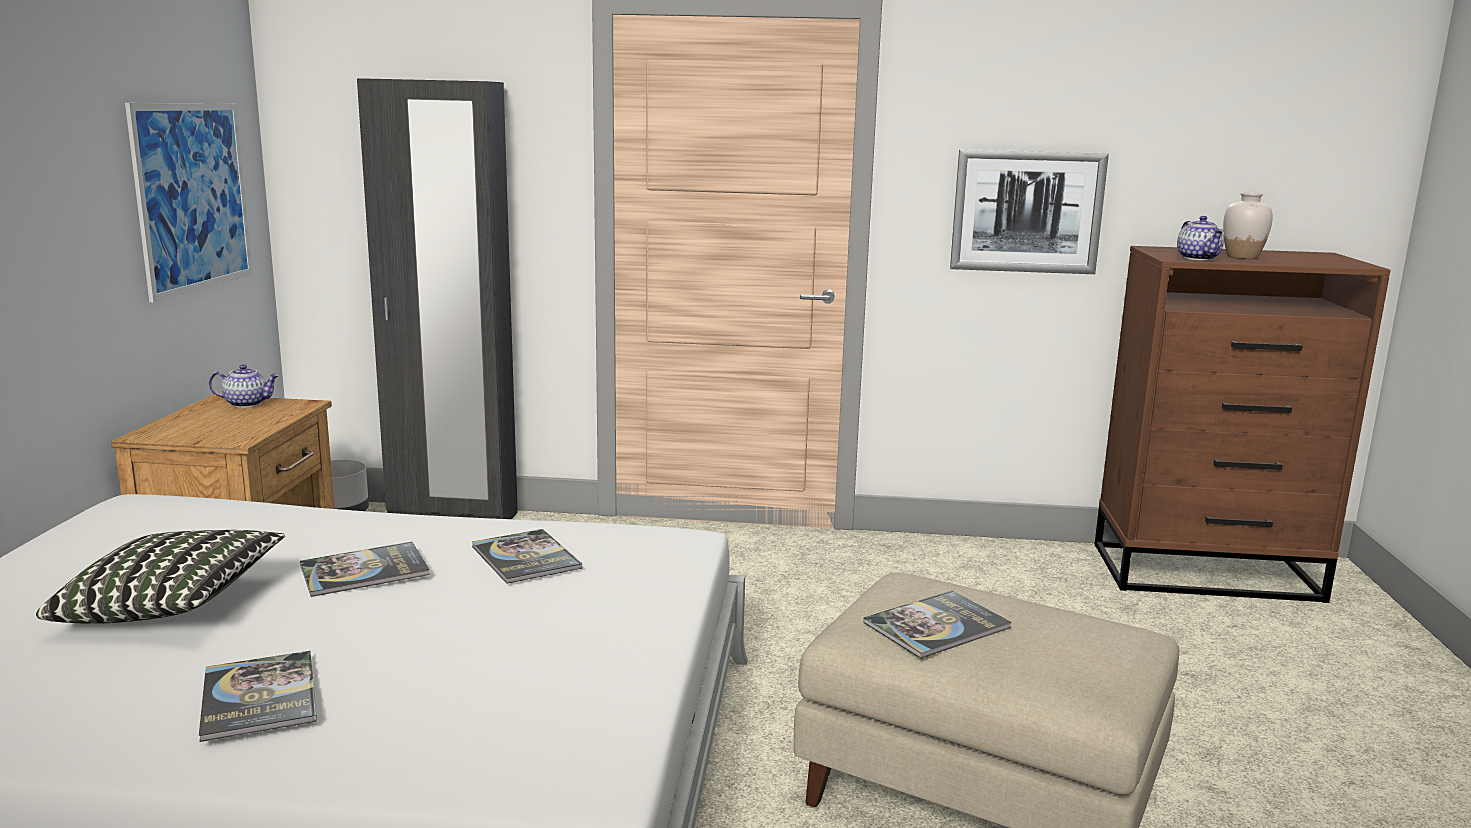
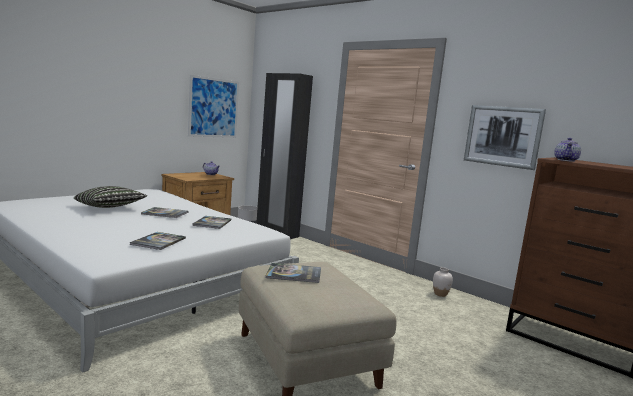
camera: 35 degrees right, 5 degrees down
(259, 697) = (82, 225): book -> book (158, 241)
(1242, 257) = (599, 164): white vase -> white vase (440, 294)

